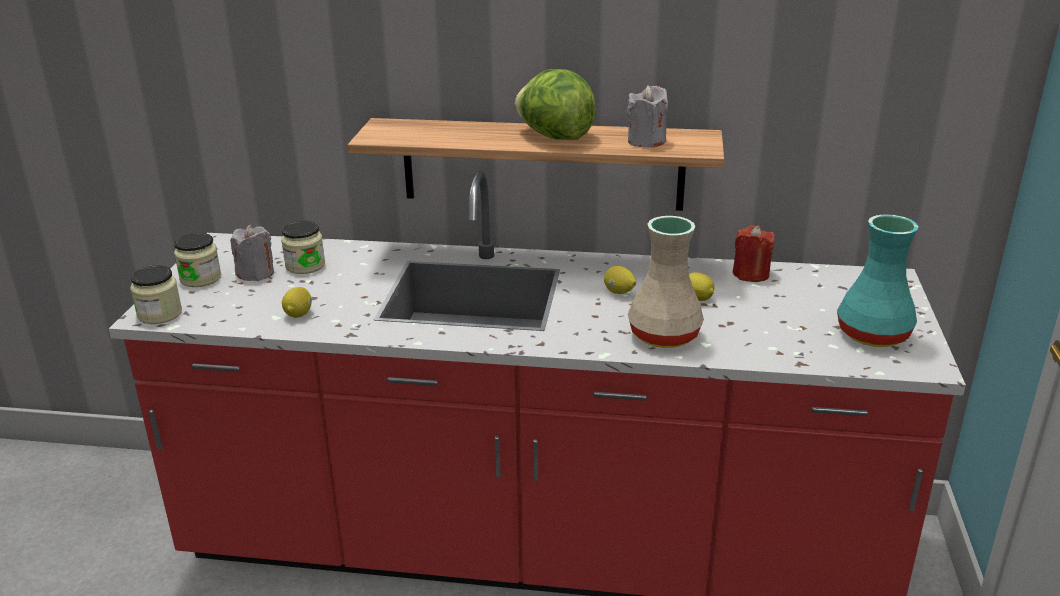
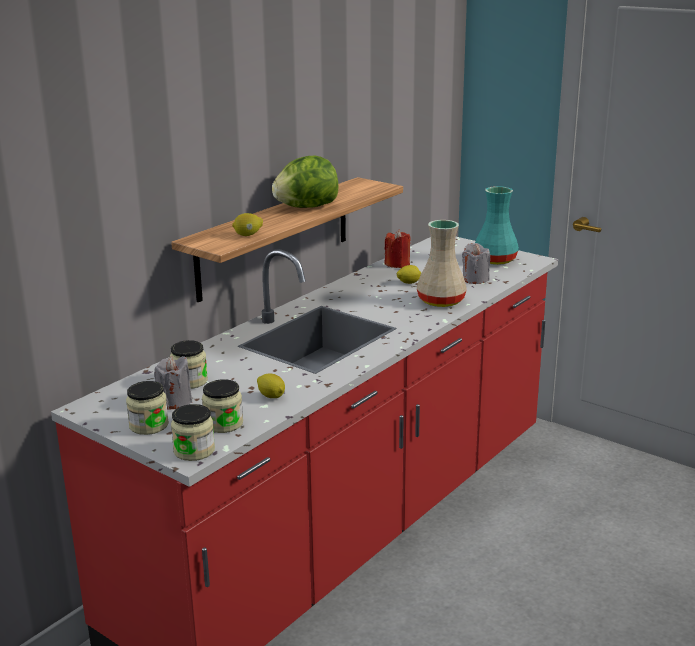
camera: 60 degrees left, 5 degrees down
(222, 310) = (223, 424): none -> jar
(619, 292) = (375, 298): lemon -> lemon (248, 235)
(646, 141) = (351, 192): grey candle -> grey candle (475, 279)

